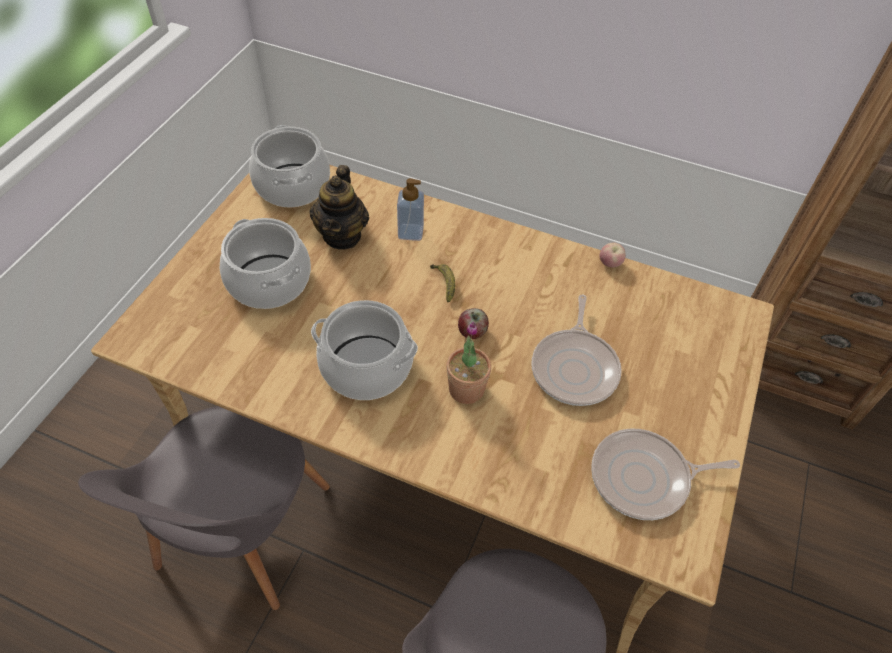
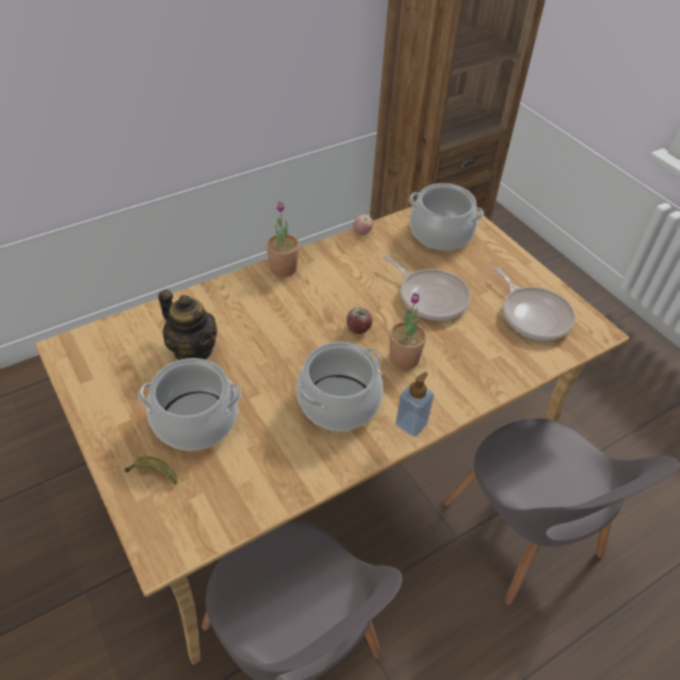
camera: 55 degrees left, 5 degrees down
(293, 186) = (102, 352): cooking pot -> cooking pot (441, 233)
(410, 232) = (232, 310): soap dispenser -> soap dispenser (411, 424)
(444, 284) = (301, 319): banana -> banana (153, 473)
(496, 235) = (283, 268): none -> potted plant
(644, 478) = (533, 315): frying pan -> frying pan turned 60 degrees counterclockwise

